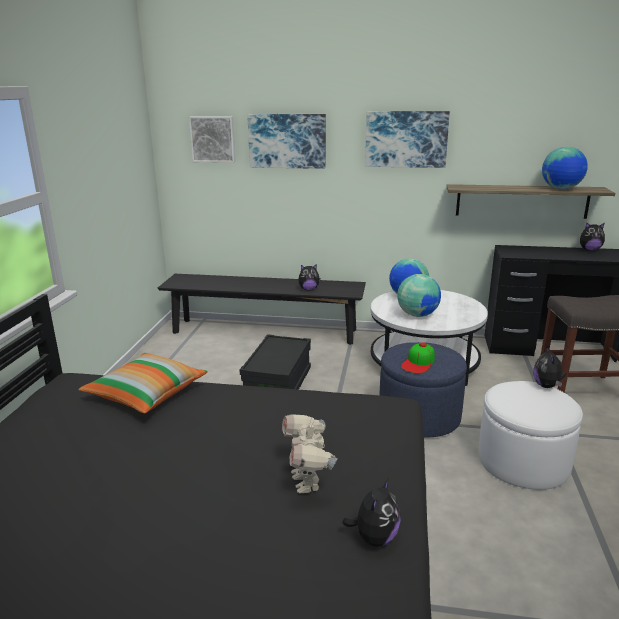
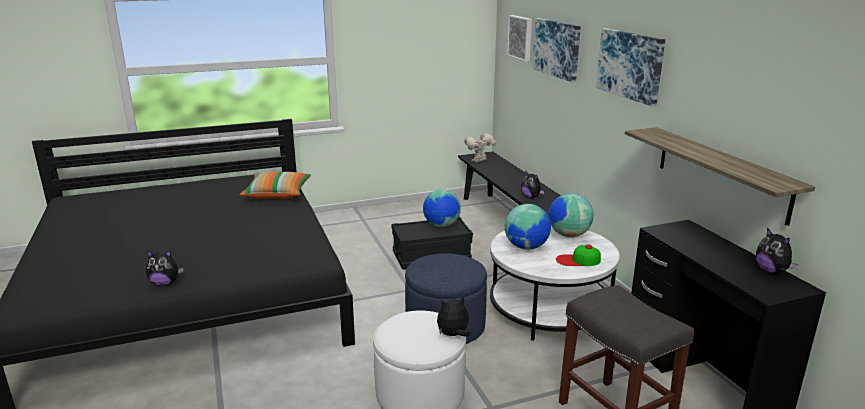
camera: 60 degrees right, 0 degrees up
(307, 481) = (210, 255): toy robot -> toy robot (480, 160)
(418, 362) = (431, 268): cap -> cap (578, 260)
(561, 189) = (738, 168): globe -> globe (441, 225)

